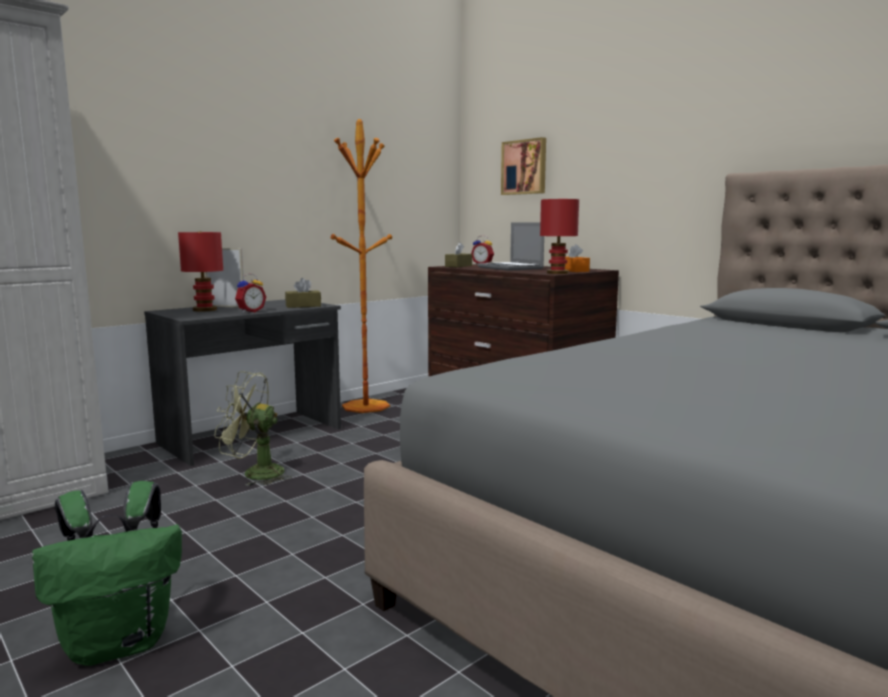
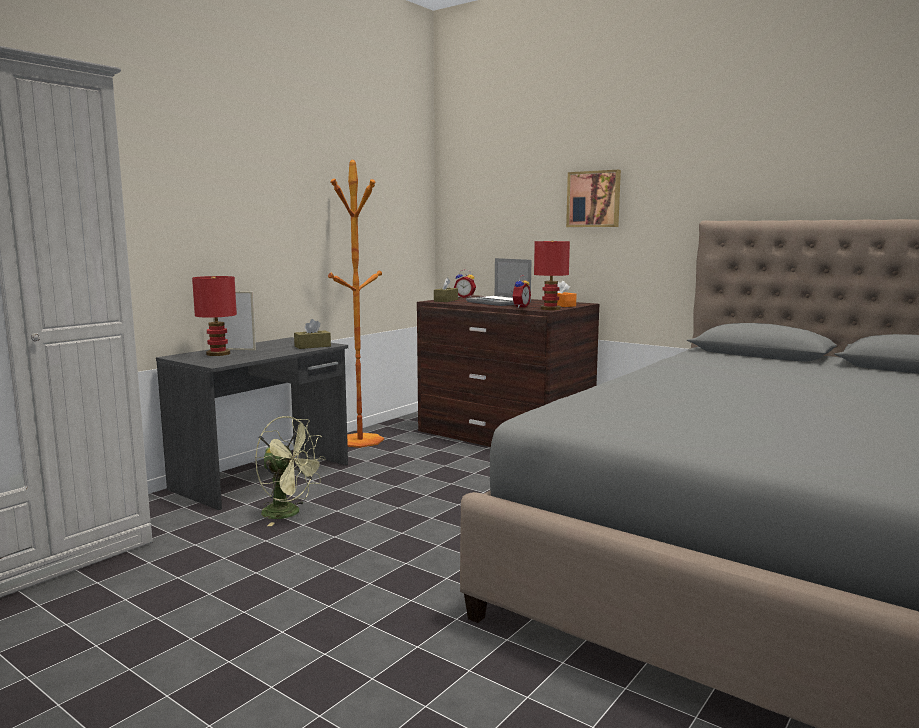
camera: 10 degrees left, 0 degrees up
(120, 643) = (260, 671): green backpack -> none
(250, 311) = (267, 354): alarm clock -> alarm clock (519, 307)
(254, 474) = (289, 513): green fan -> green fan turned 150 degrees counterclockwise
(524, 167) = (503, 204): picture -> picture (594, 199)

